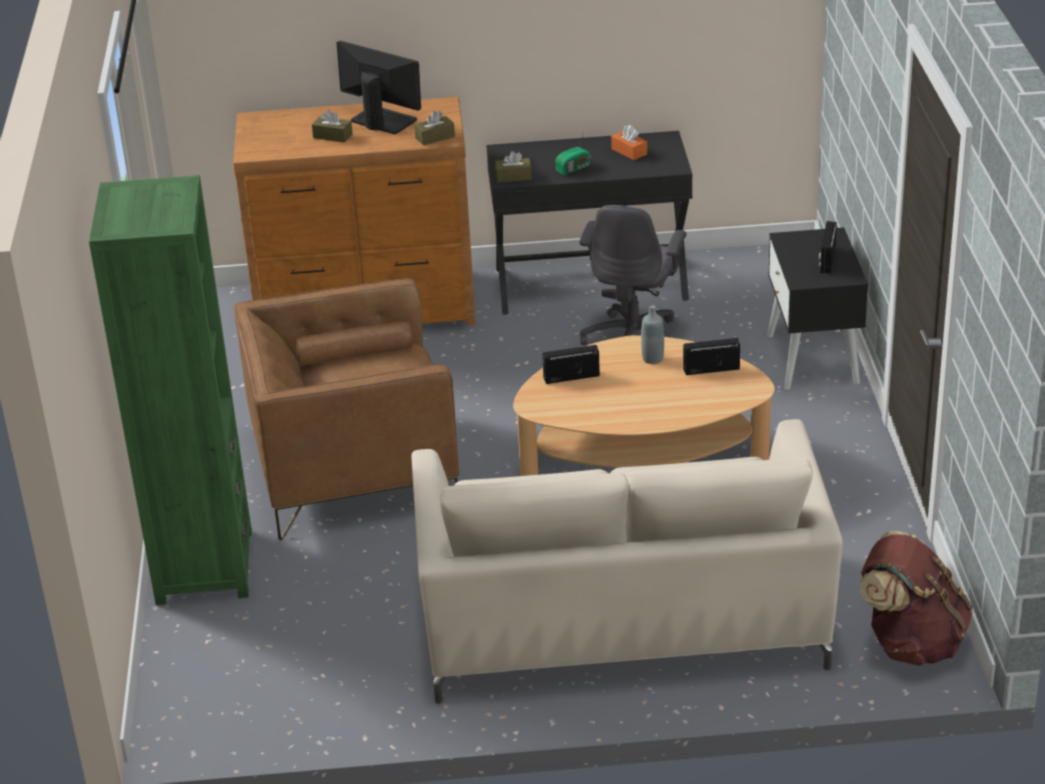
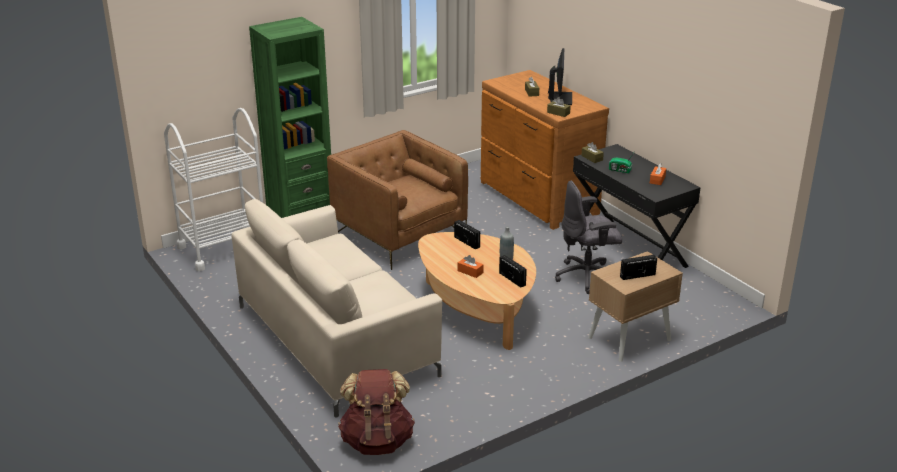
camera: 60 degrees right, 5 degrees down
(205, 681) = (223, 248): none -> white cart
(662, 398) = (470, 272): none -> orange tissue box
(813, 359) = (629, 339): black nightstand -> beige nightstand

